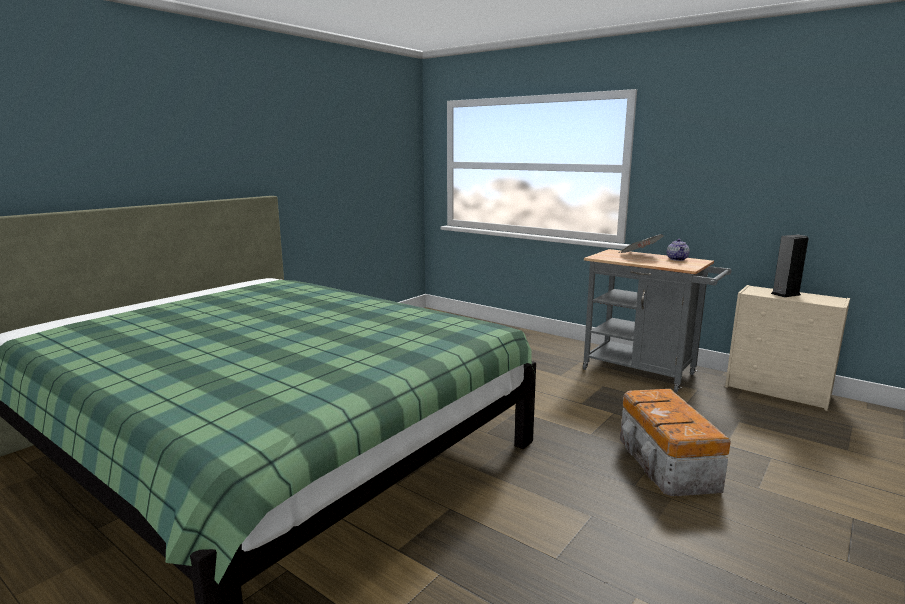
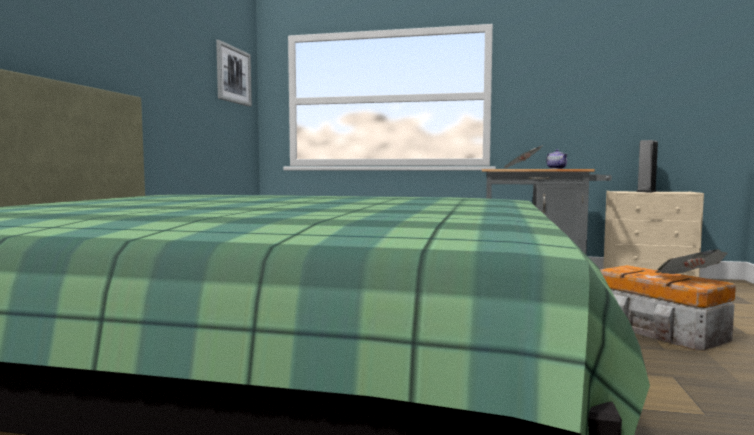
camera: 25 degrees left, 10 degrees down
(390, 147) = (233, 75): none -> picture
(686, 424) = (689, 279): none -> newspaper

